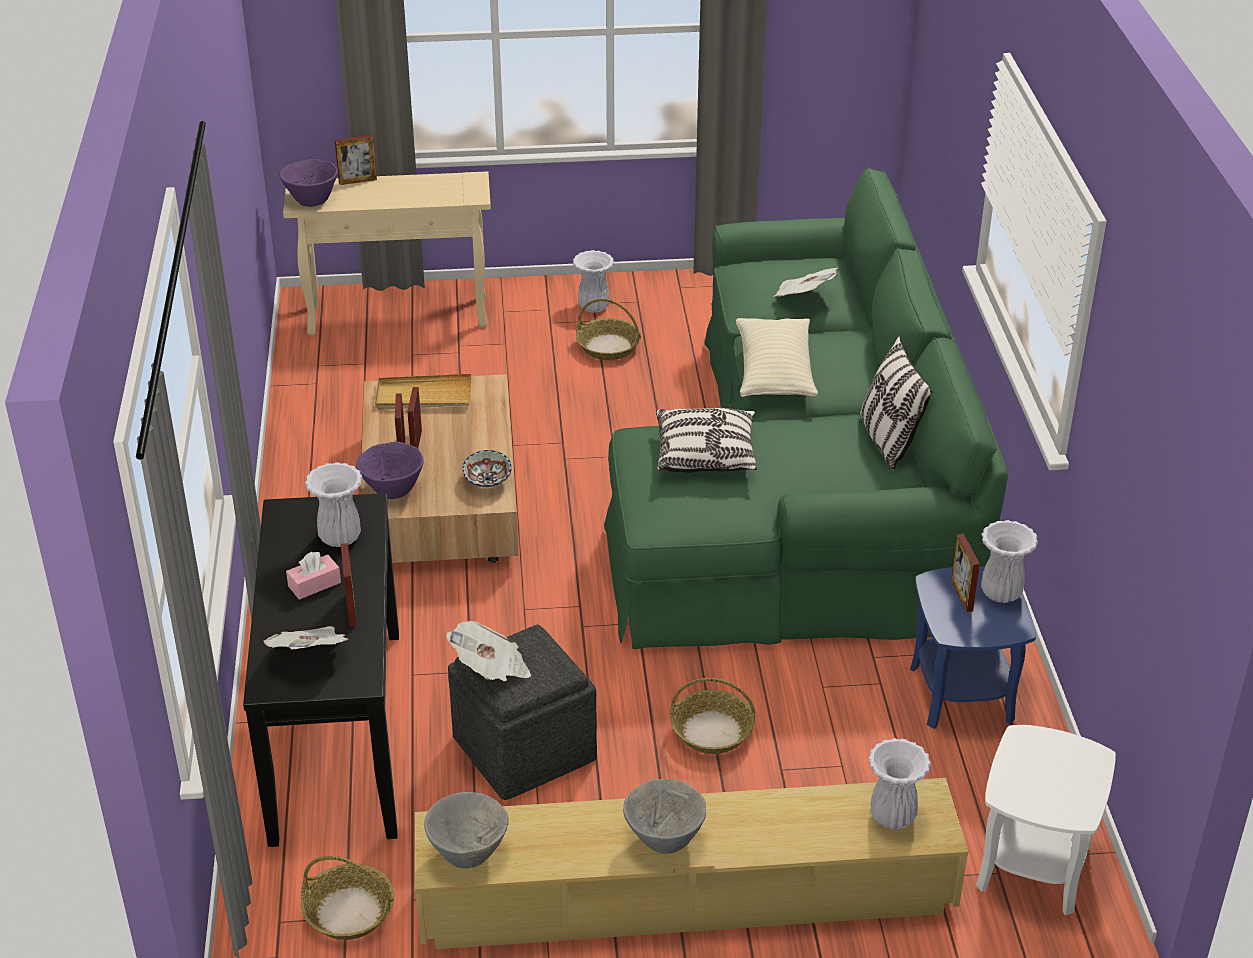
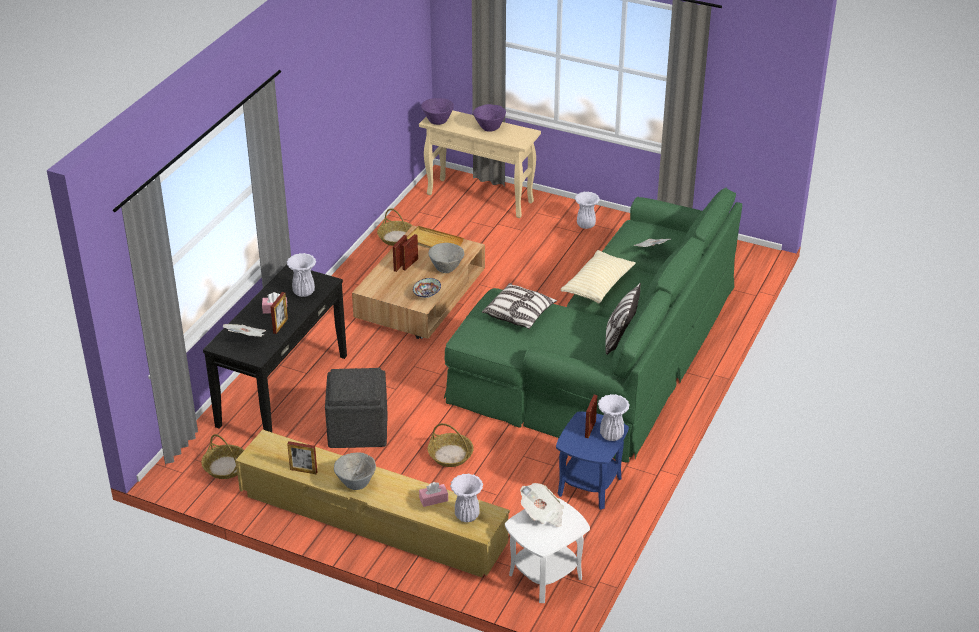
camera: 30 degrees right, 0 degrees up
(357, 181) = (470, 117): picture frame -> picture frame (303, 470)
(392, 491) = (378, 284): purple bowl -> purple bowl (489, 128)
(468, 853) = (269, 455): grey bowl -> grey bowl (446, 269)
(491, 669) = (340, 379): newspaper -> newspaper (542, 514)
(608, 347) = (573, 249): basket -> basket (396, 238)
(815, 812) = (433, 499): none -> pink tissue box

